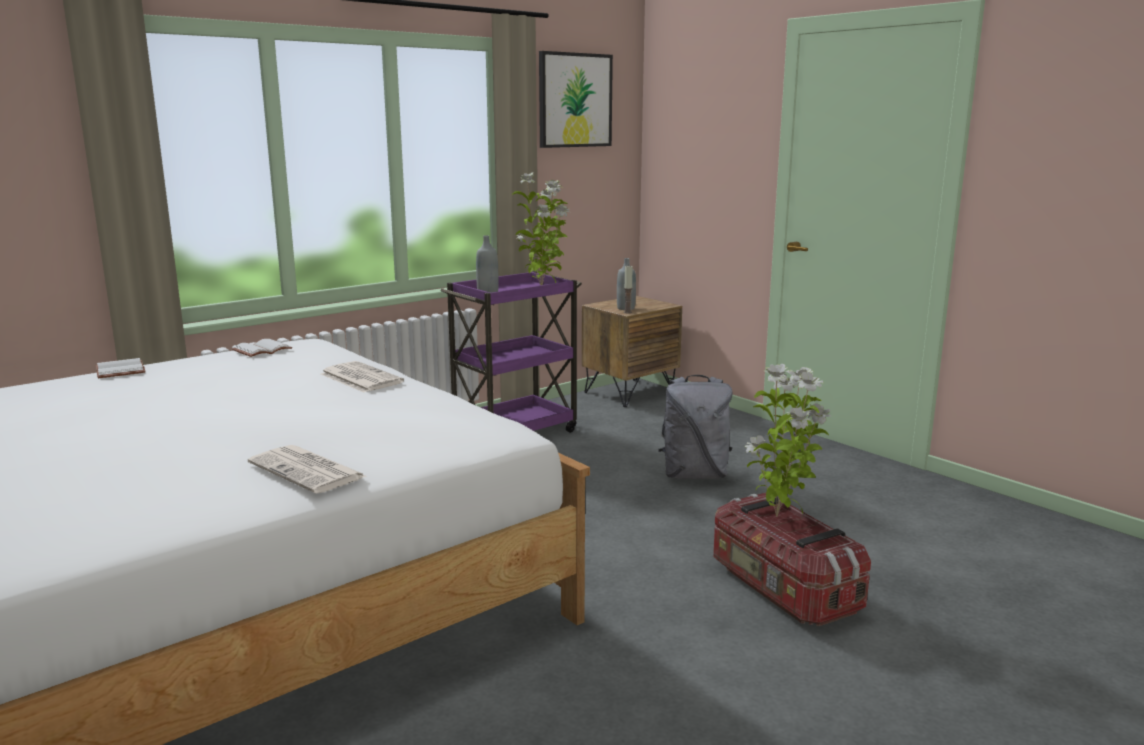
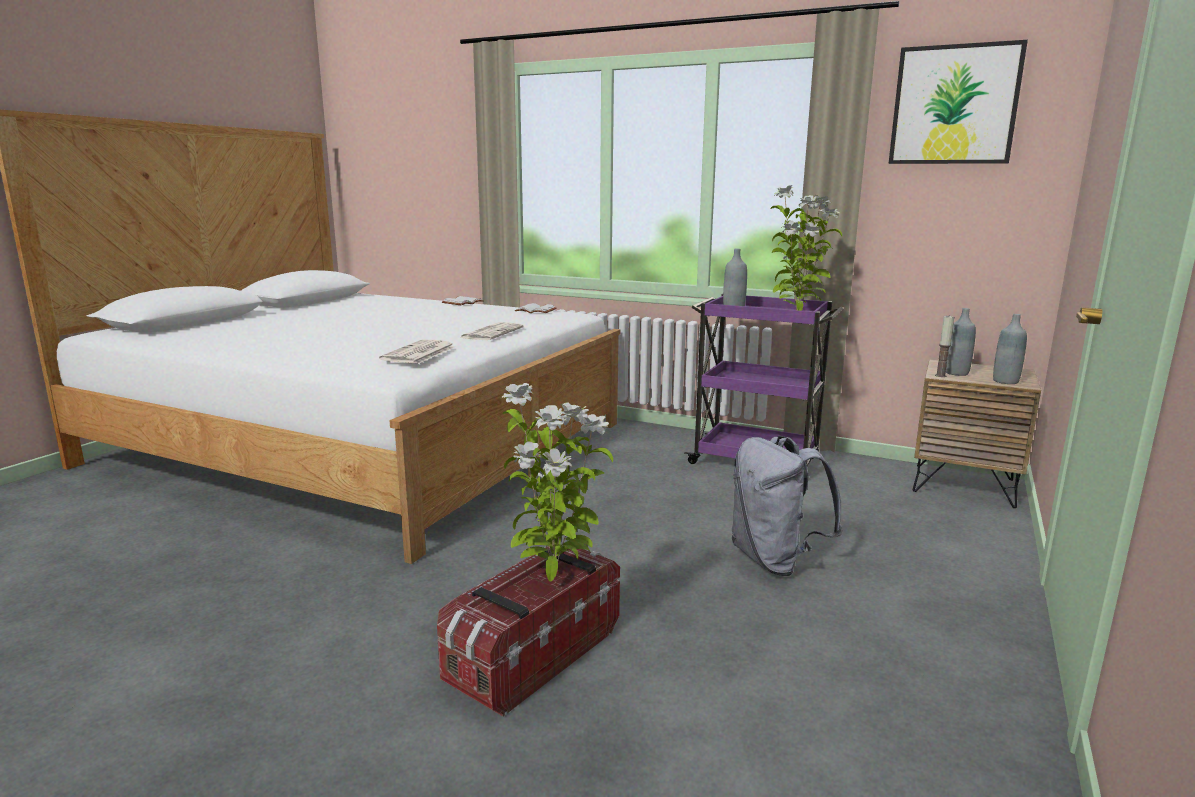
camera: 65 degrees right, 0 degrees up
(308, 471) = (288, 351): newspaper -> newspaper (419, 353)
(657, 306) = (1005, 381): none -> grey bottle

